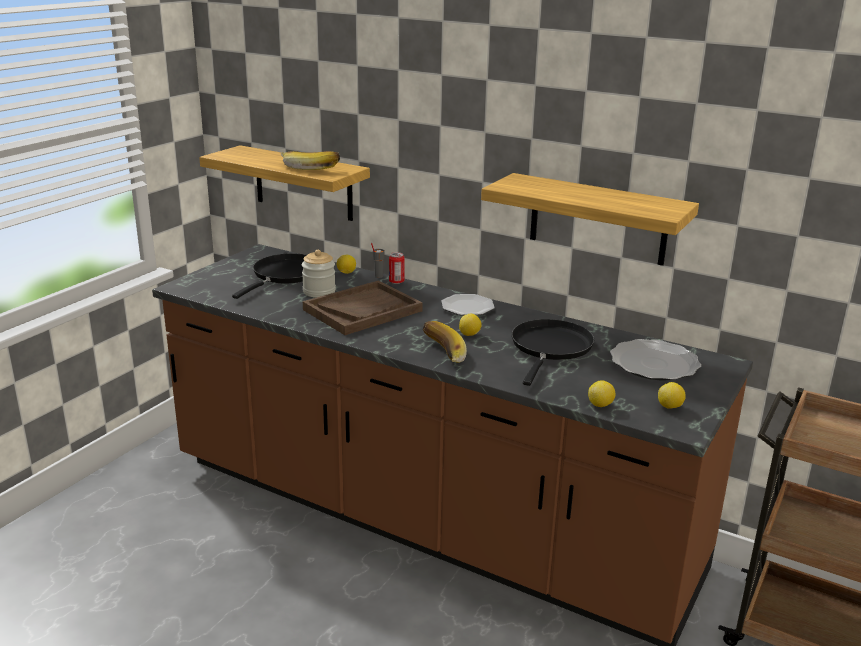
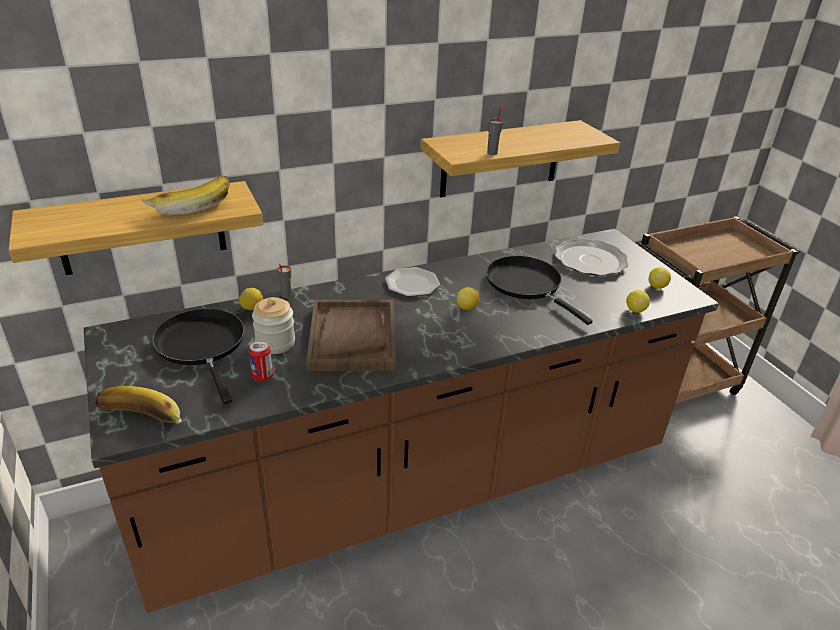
camera: 55 degrees left, 10 degrees up
(396, 282) = (313, 292): can -> can (262, 376)
(440, 354) = (488, 337): banana -> banana (140, 421)
(533, 193) = (492, 153): none -> grey cup

